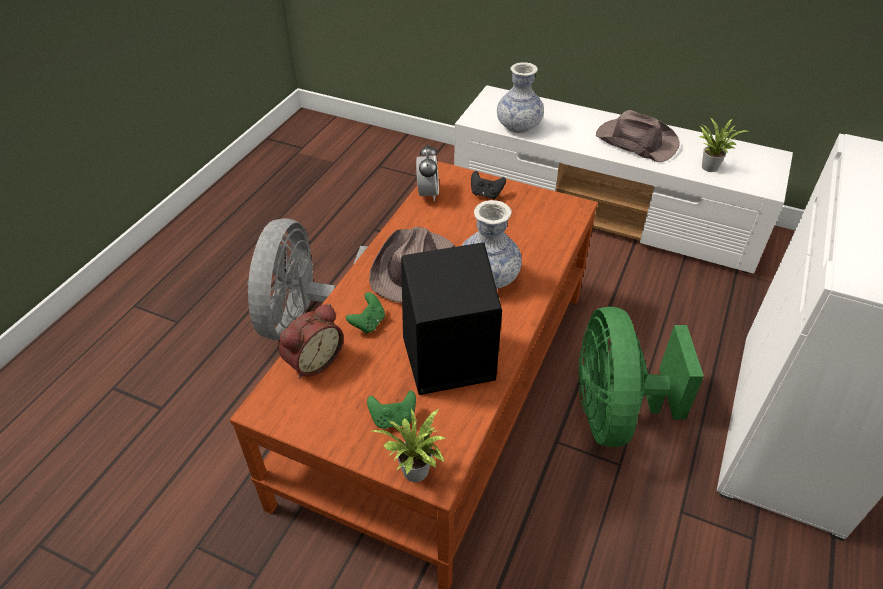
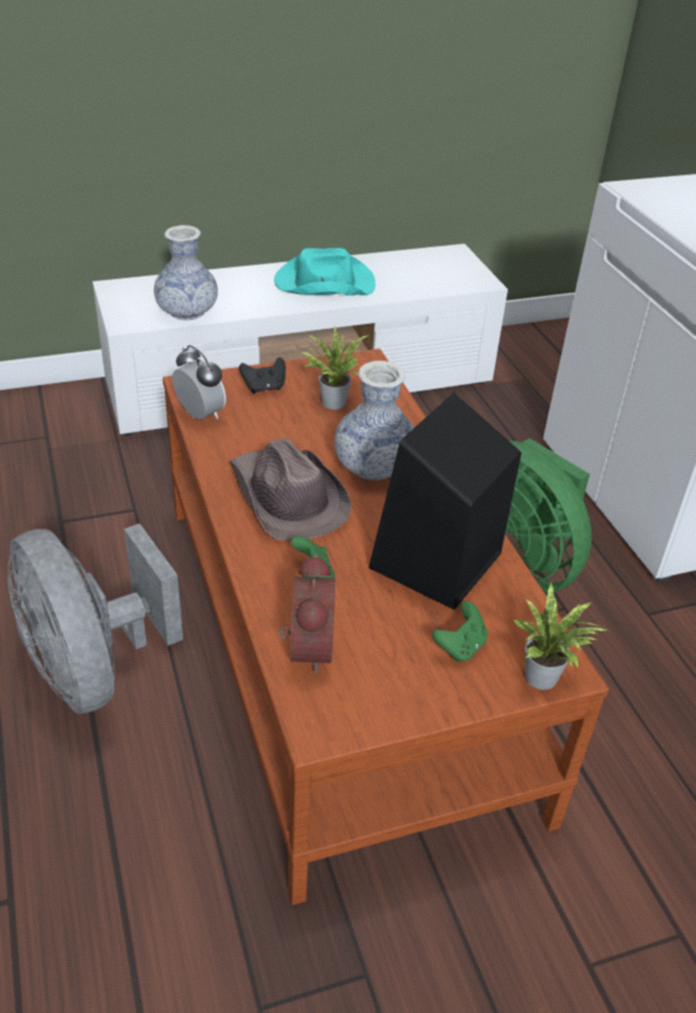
camera: 45 degrees left, 5 degrees down
(635, 141) = (323, 283): brown hat -> turquoise hat
(709, 166) = (414, 281): potted plant -> potted plant (331, 401)

